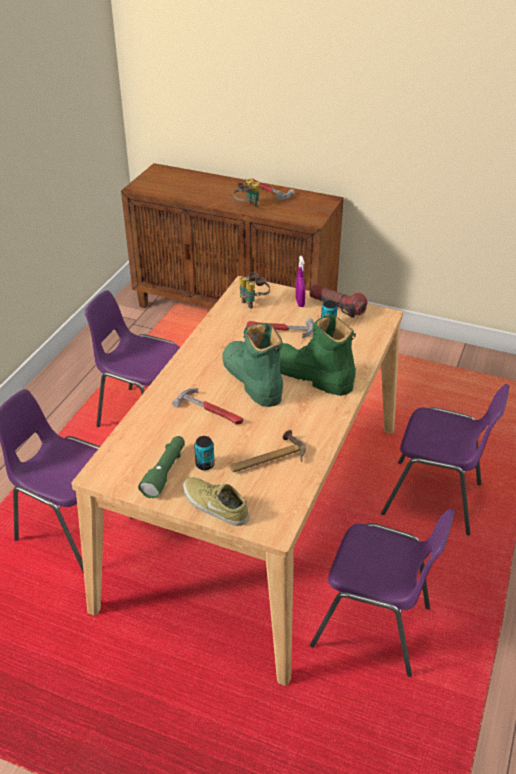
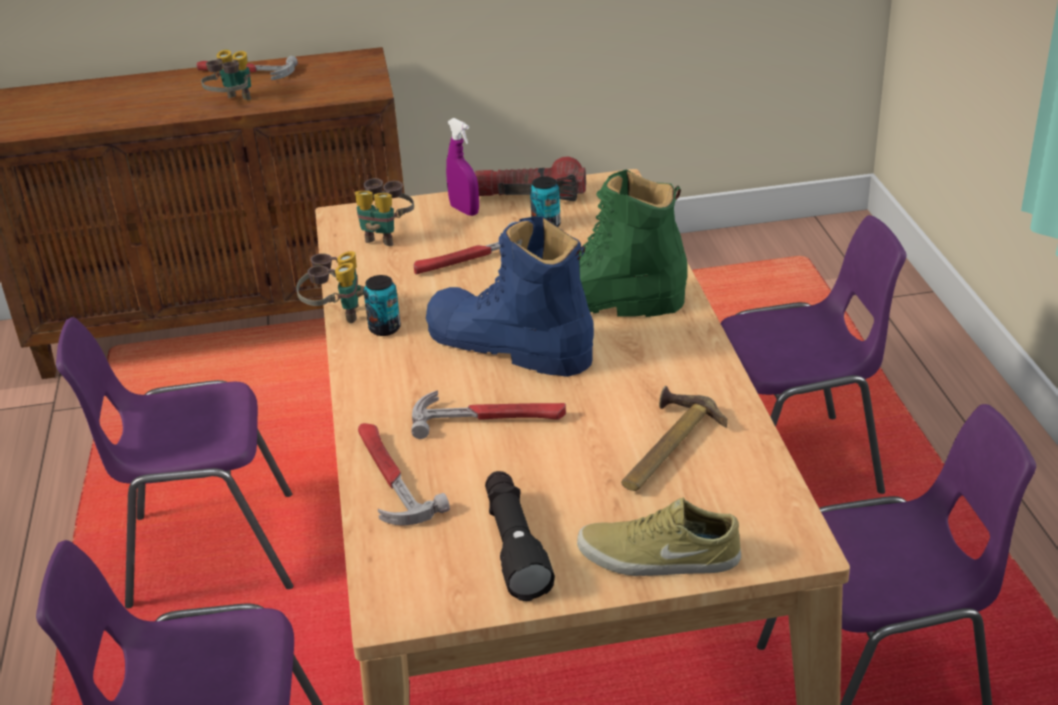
camera: 30 degrees left, 5 degrees down
(147, 419) = (389, 478): none -> hammer
(165, 472) = (514, 545): green flashlight -> black flashlight
(196, 333) = (335, 315): none -> binoculars
(205, 464) = (571, 503): can -> can (384, 328)
(252, 380) = (509, 345): green boot -> blue boot

